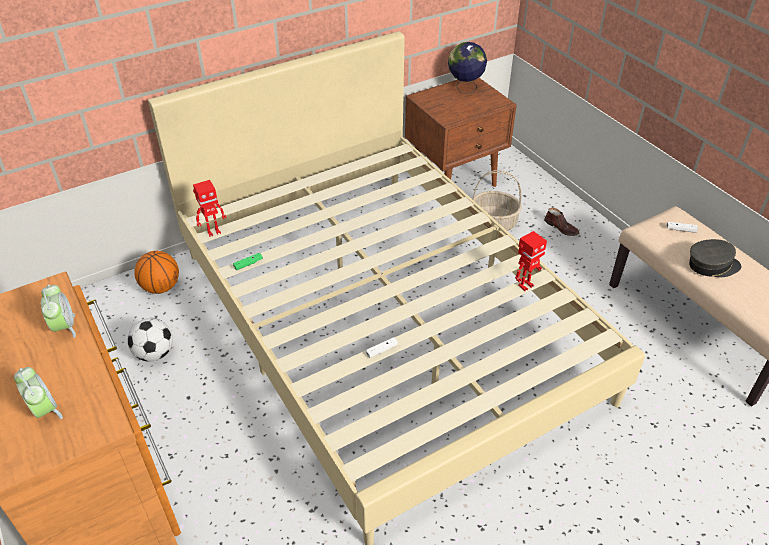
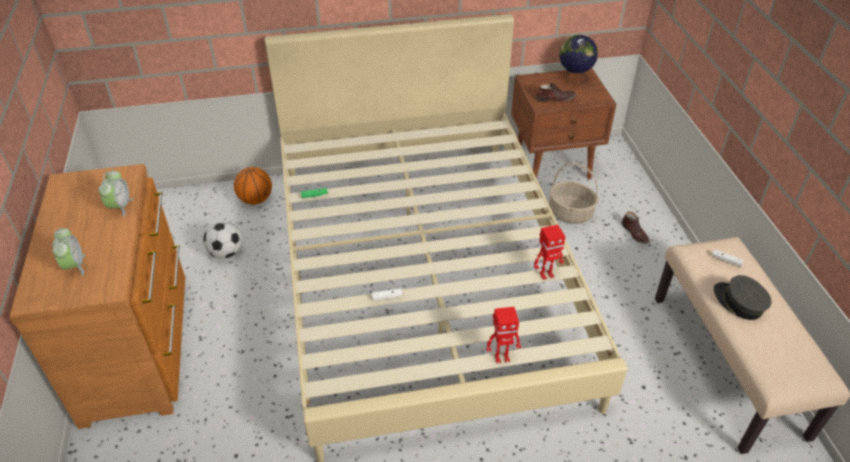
camera: 20 degrees right, 0 degrees up
(213, 232) = (300, 161): toy robot -> toy robot (501, 357)
(457, 110) = (555, 98): none -> brown shoe
(712, 265) = (739, 303): grey cap -> grey cap turned 135 degrees counterclockwise

